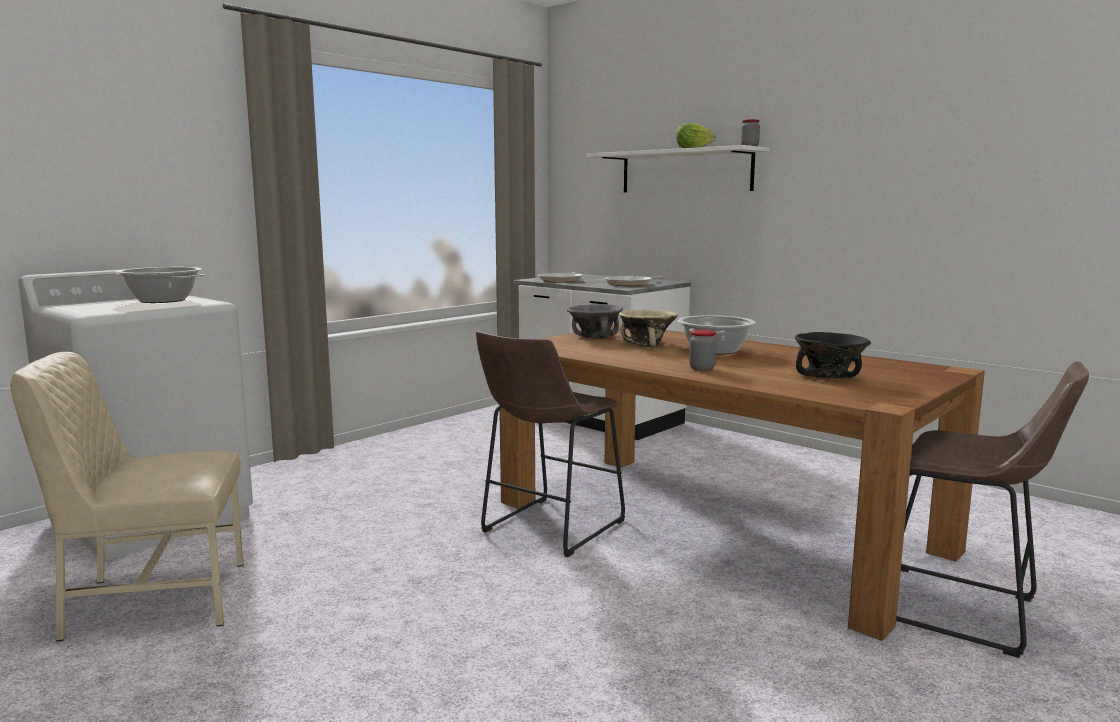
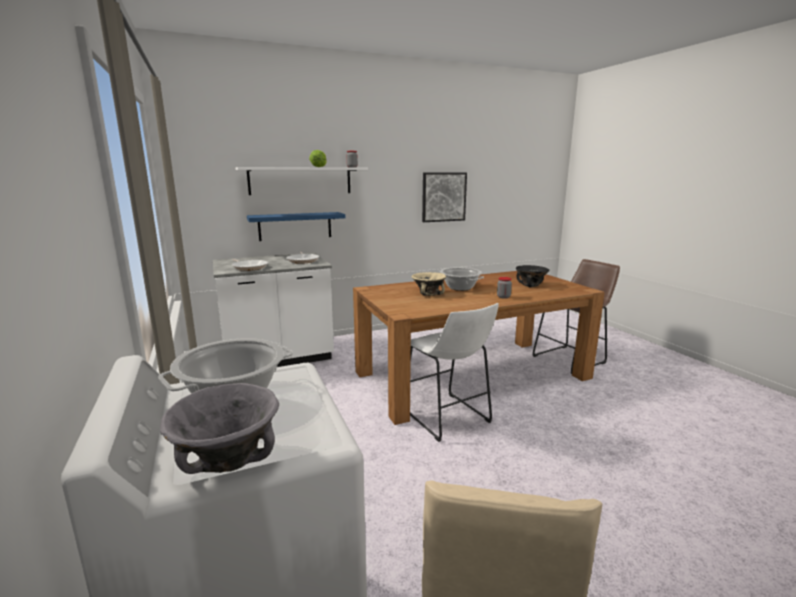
camera: 65 degrees left, 5 degrees up
(548, 528) = (448, 418): brown stool -> white stool
(595, 337) = (394, 298): grey bowl -> grey bowl (228, 459)
(673, 239) = (295, 226): none -> blue shelf
(942, 201) = (443, 197): none -> picture

